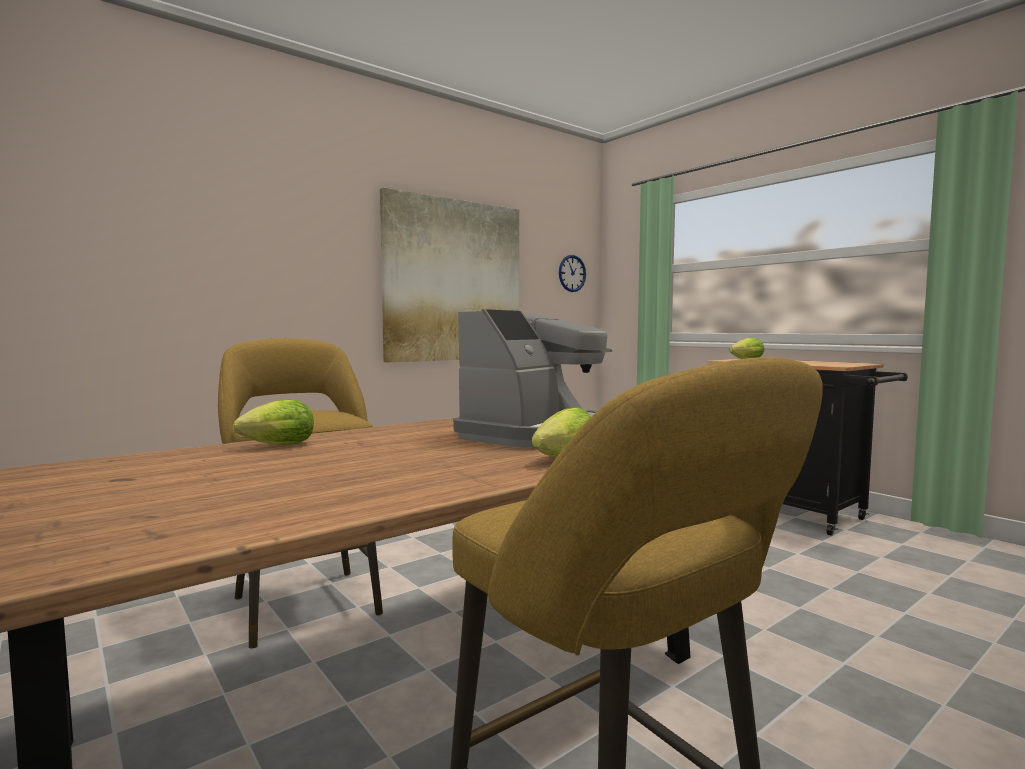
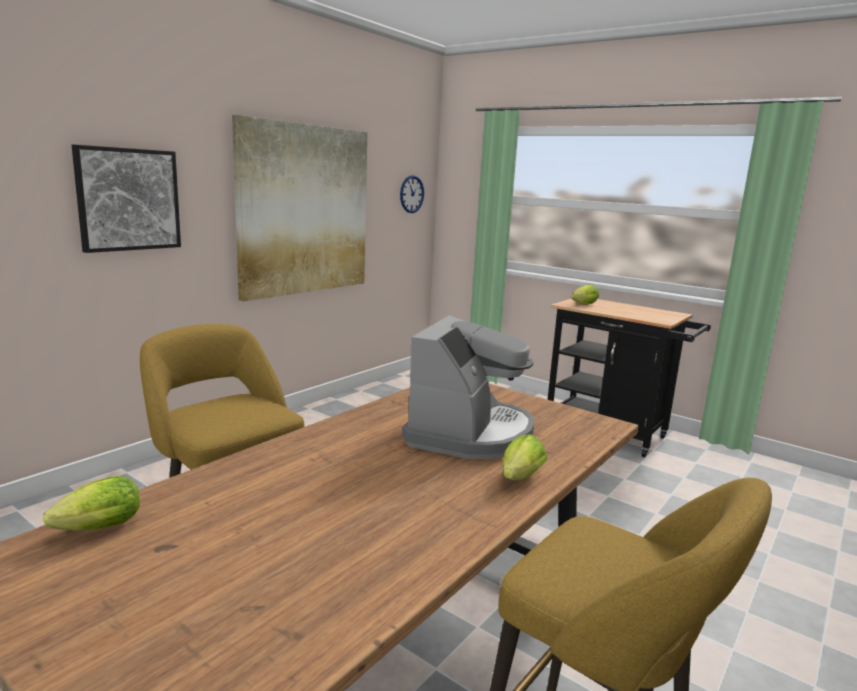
camera: 15 degrees left, 10 degrees up
(275, 446) = (252, 471): lettuce -> lettuce (95, 530)
(277, 258) = (128, 199): none -> picture

